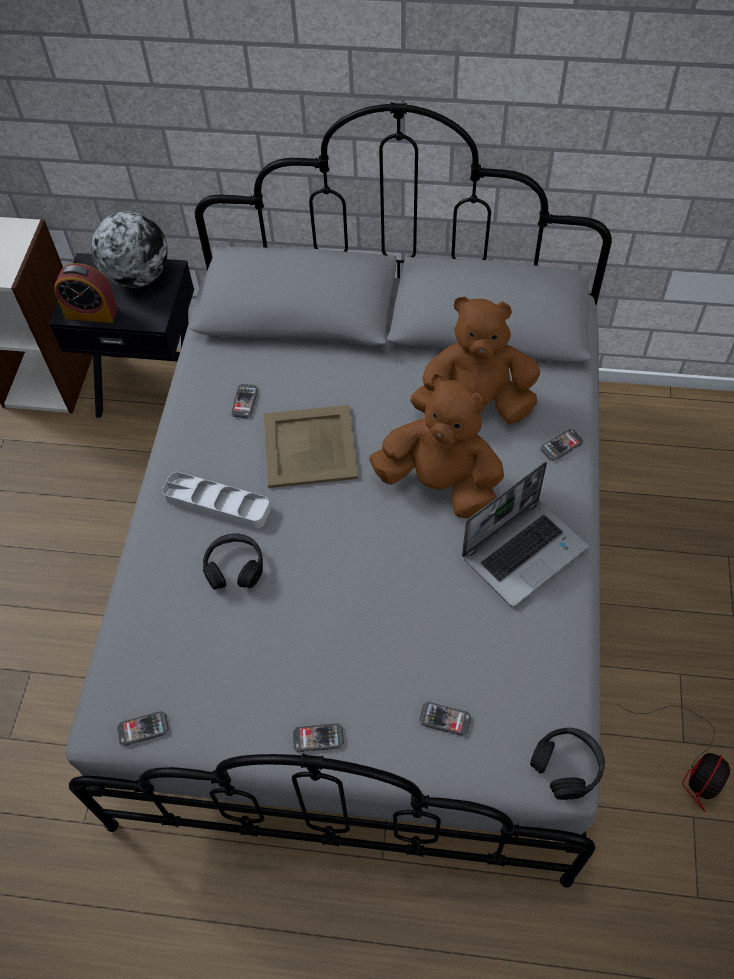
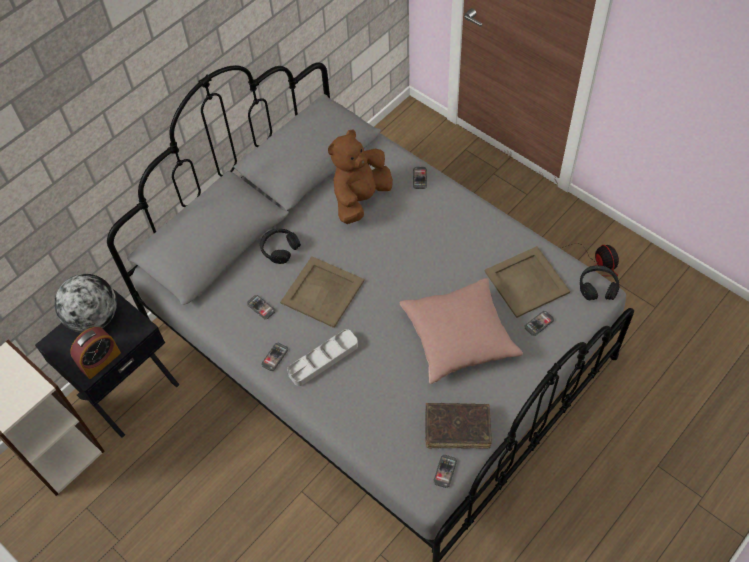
camera: 55 degrees left, 0 degrees up
(214, 708) = (457, 428): none -> brown book
(234, 567) = (374, 372): black headphones -> black headphones (279, 249)
(318, 738) = (510, 387): phone -> phone (275, 357)
(352, 631) = (459, 337): none -> pink pillow
(440, 484) = (399, 245): brown plush toy -> none
(500, 665) = (526, 282): none -> beige tray
(524, 551) = (470, 233): laptop -> none

